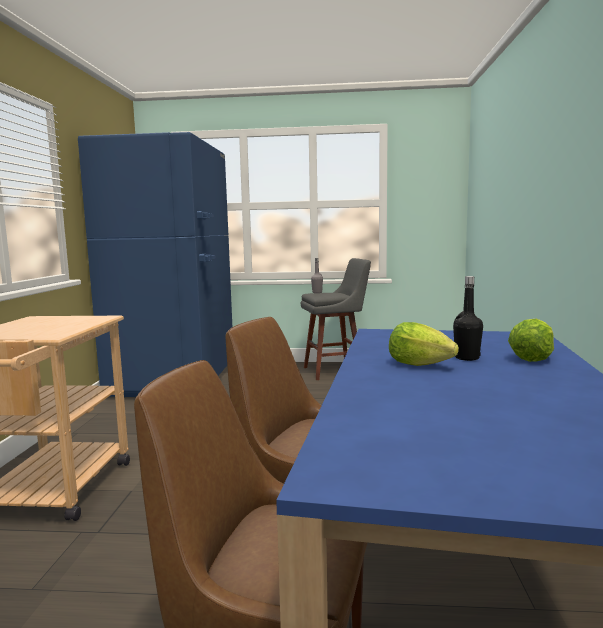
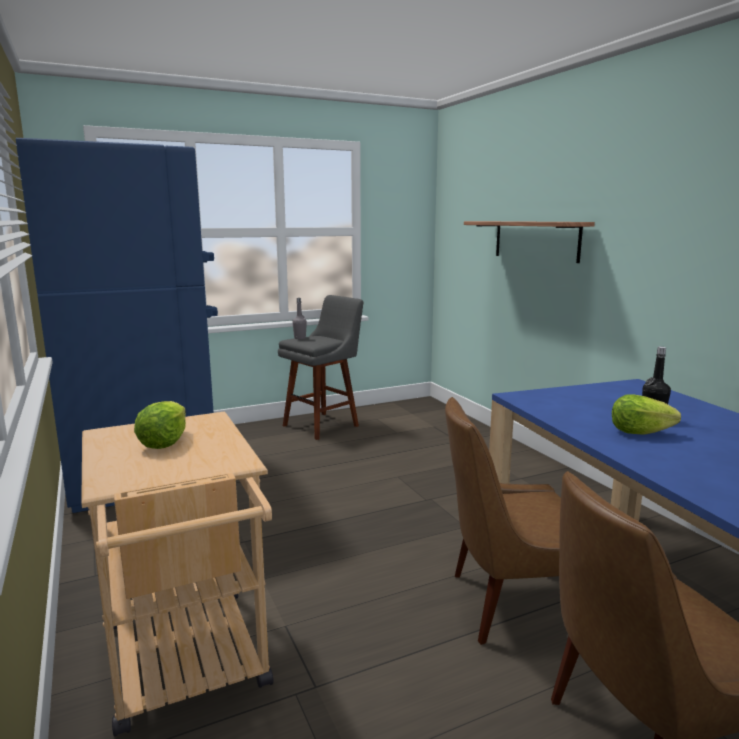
camera: 30 degrees left, 5 degrees up
(514, 196) = (535, 240): none -> shelf
(532, 358) = (691, 411): lettuce -> lettuce (164, 443)

